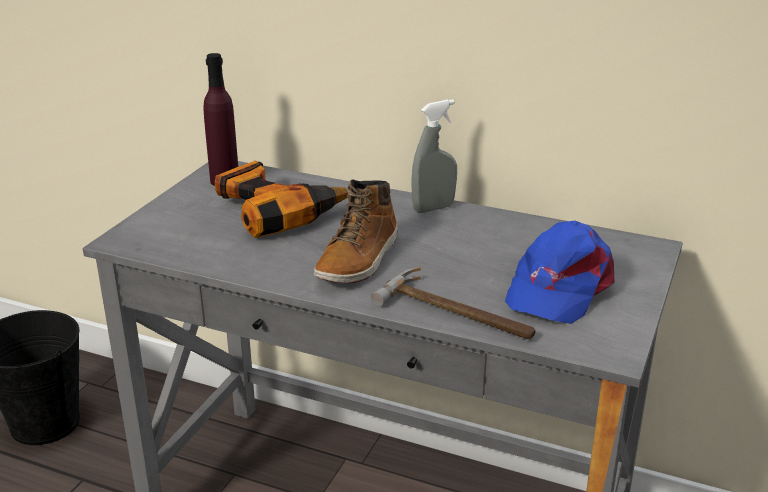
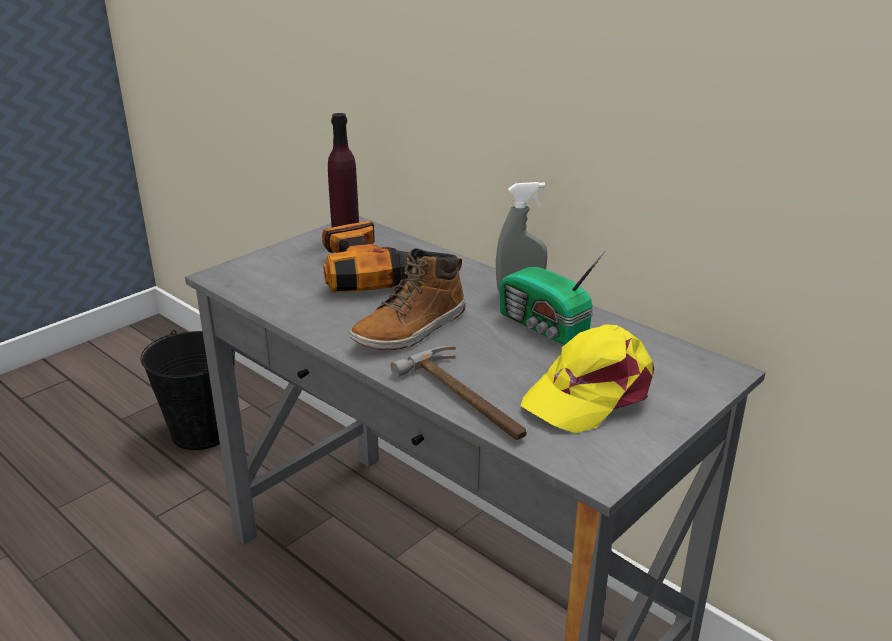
camera: 20 degrees right, 0 degrees up
(477, 236) = (544, 326): none -> radio
(558, 287) = (590, 393): blue cap -> yellow cap

